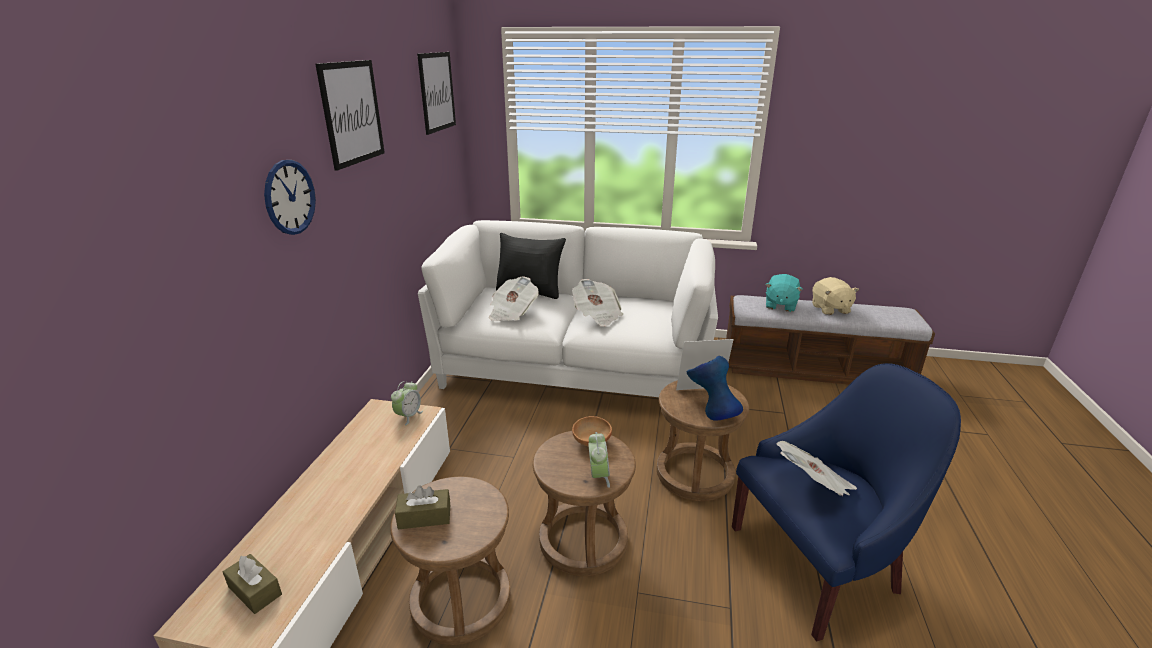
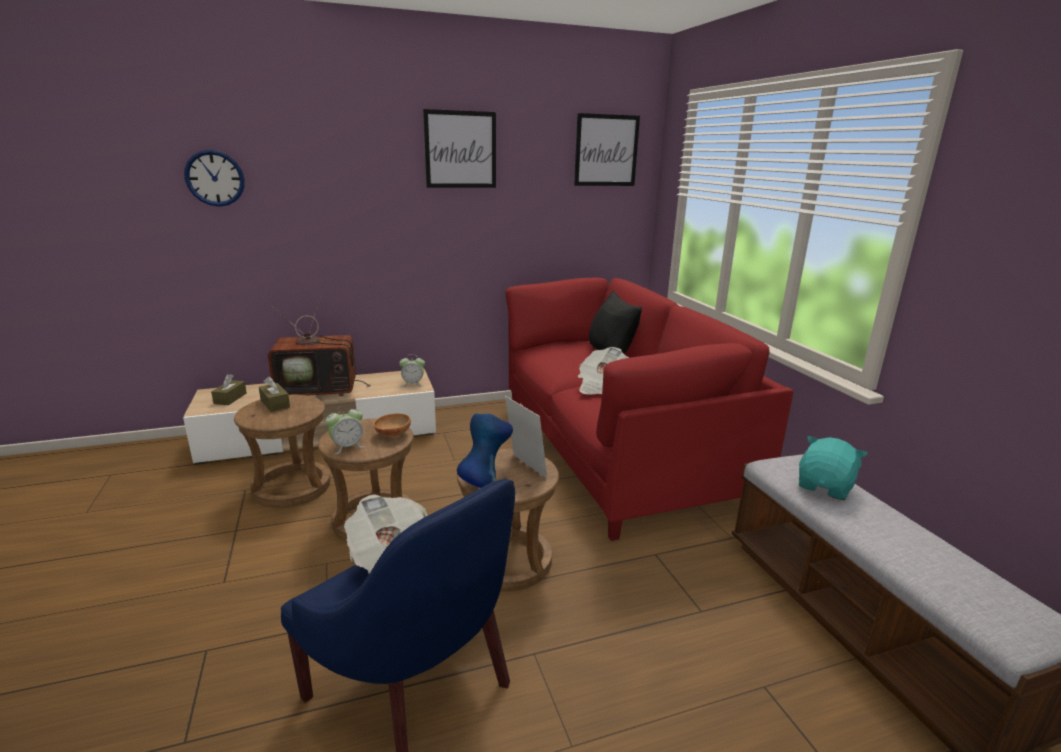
camera: 60 degrees right, 5 degrees down
(290, 197) = (371, 194): wall clock -> wall clock (215, 178)
(338, 490) = (320, 390): none -> television
(512, 312) = (560, 357): newspaper -> none
(576, 368) = (615, 449): white sofa -> red sofa
(780, 305) = (825, 486): turquoise plush toy -> turquoise plush toy turned 135 degrees clockwise
(830, 309) = (891, 531): beige plush toy -> none

